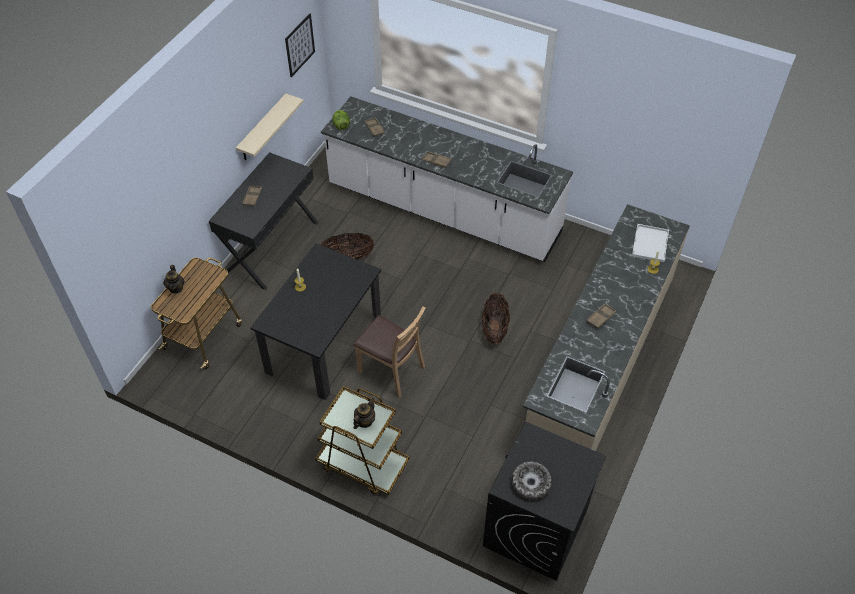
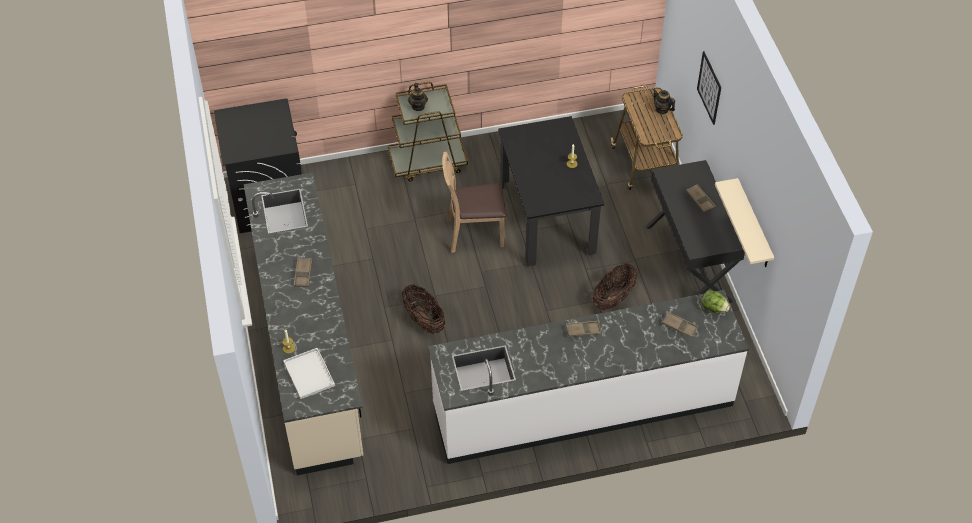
camera: 140 degrees right, 0 degrees up
(300, 45) = (797, 263): picture -> picture (709, 88)
(530, 483) = (263, 118): bowl -> none

